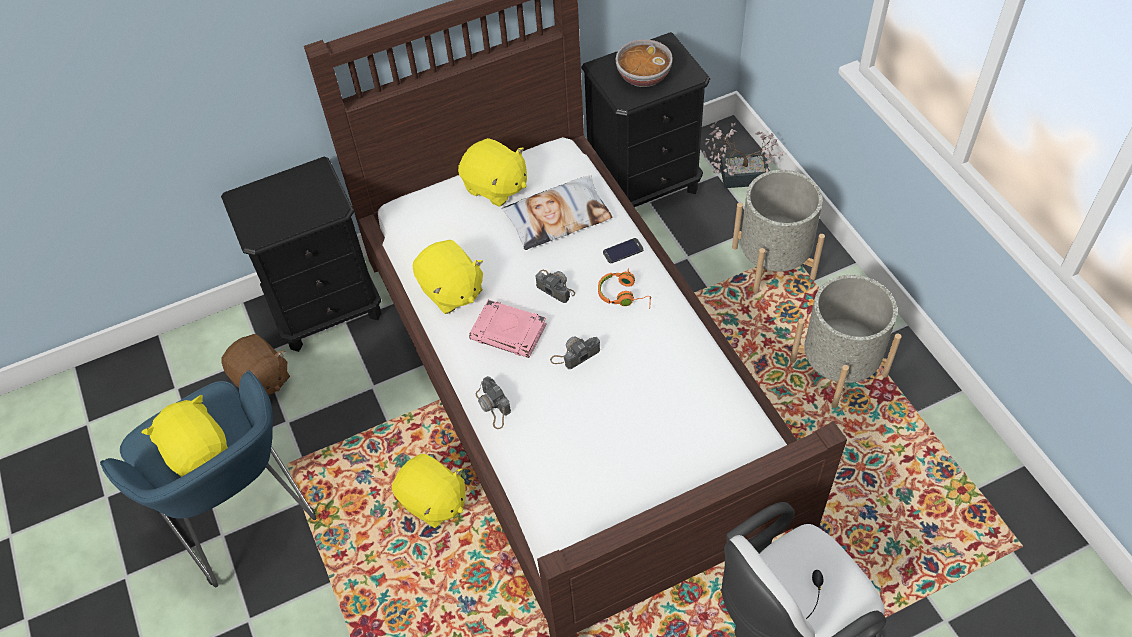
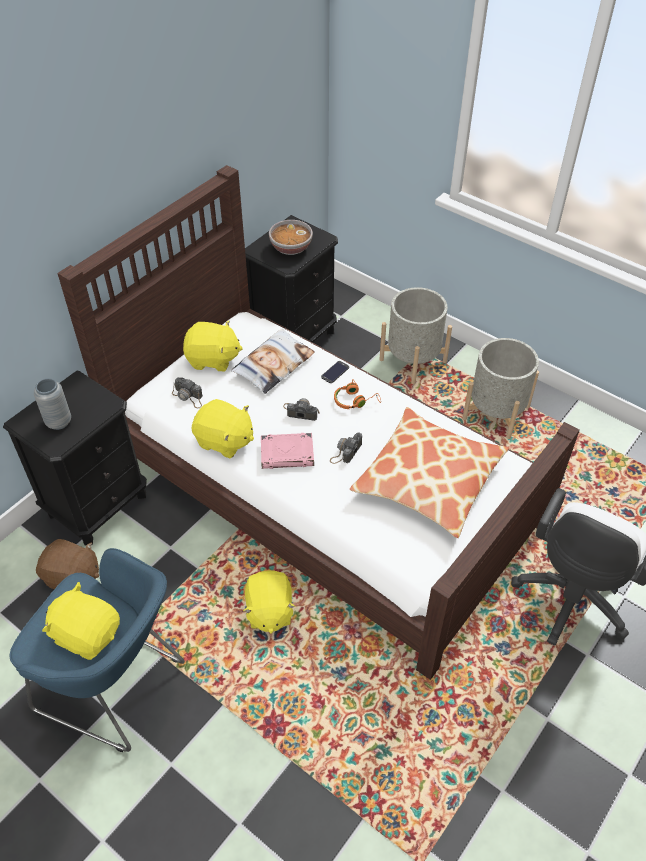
camera: 30 degrees left, 5 degrees down
(273, 210) = (59, 422): none -> grey vase
(433, 501) = (269, 611): yellow plush toy -> yellow plush toy turned 75 degrees clockwise
(493, 406) = (308, 509): camera -> camera (188, 397)
(649, 426) = (428, 480): none -> pillow
(737, 176) = (355, 313): potted plant -> none

